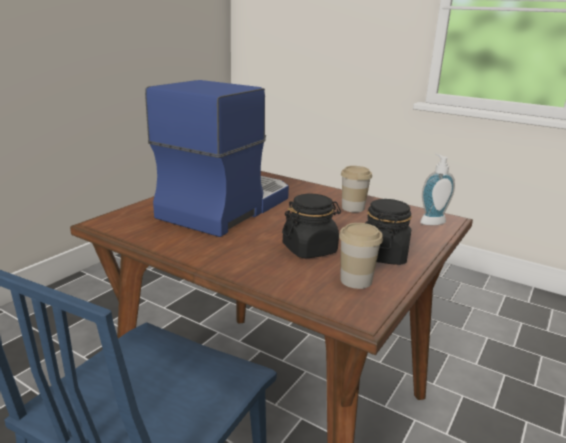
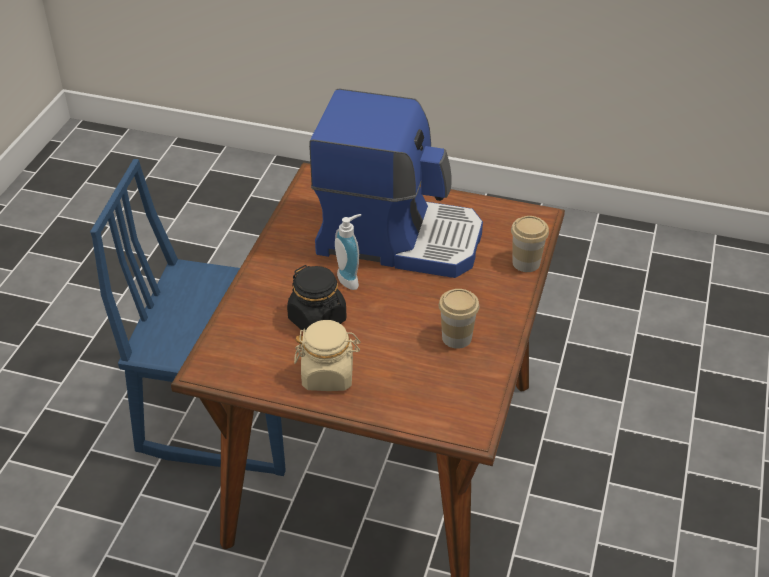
camera: 75 degrees right, 20 degrees up
(356, 280) = (264, 360): cup -> cup (526, 263)
(383, 255) = (328, 375): black jar -> beige jar
(431, 221) = (451, 413): soap dispenser -> soap dispenser (351, 279)

